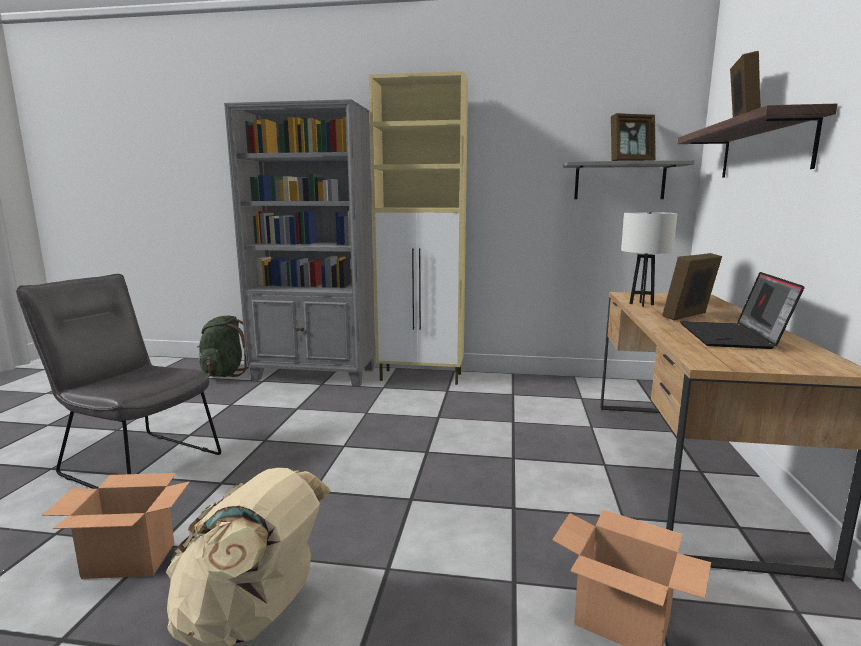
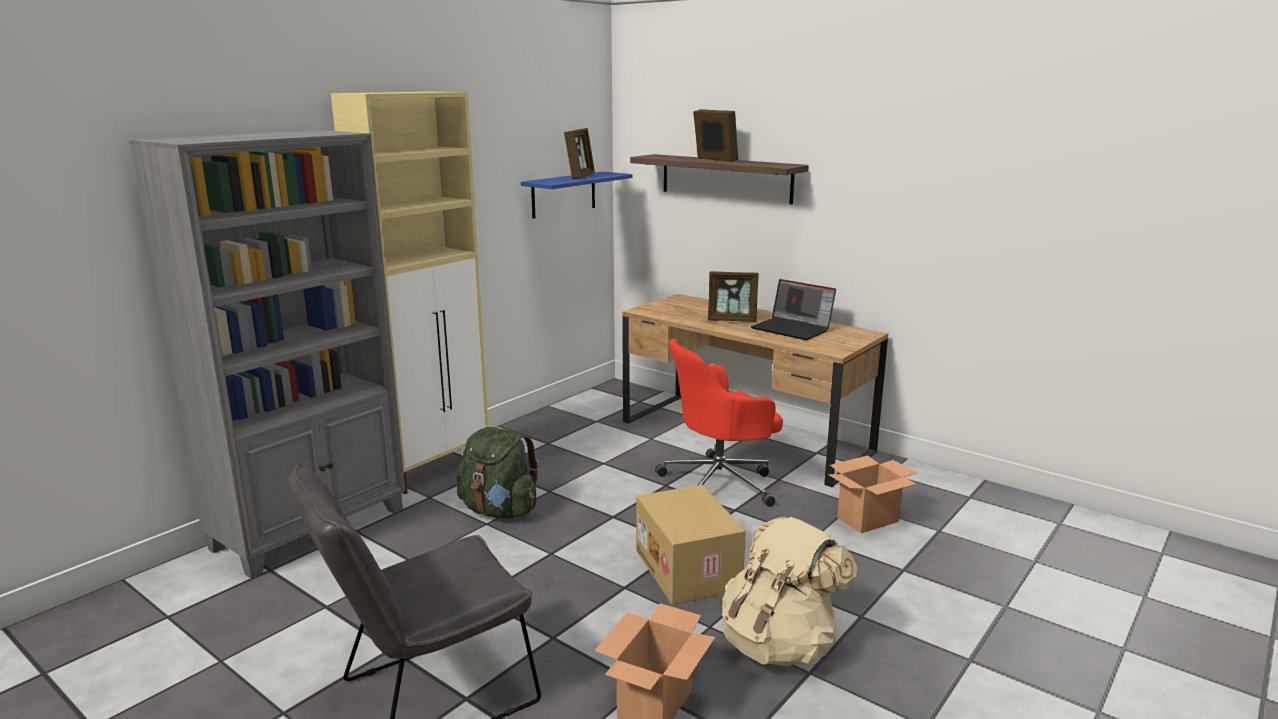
camera: 60 degrees left, 5 degrees up
(225, 373) = (178, 596): green backpack -> green backpack (499, 511)
(367, 514) = (689, 570): none -> cardboard box
(558, 484) = (720, 483): none -> red office chair
(619, 181) = (563, 194): grey shelf -> blue shelf
(641, 304) = (681, 318): white table lamp -> none
(688, 316) = (732, 320): picture frame -> picture frame turned 75 degrees counterclockwise

